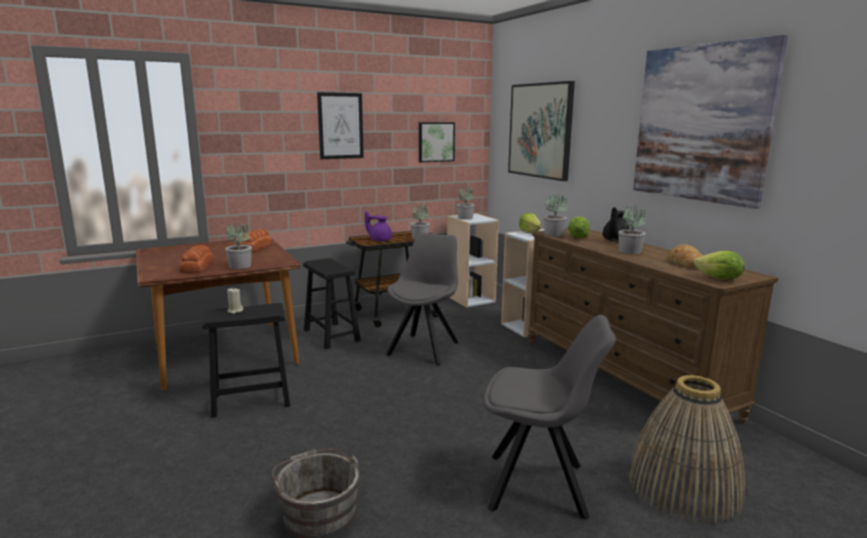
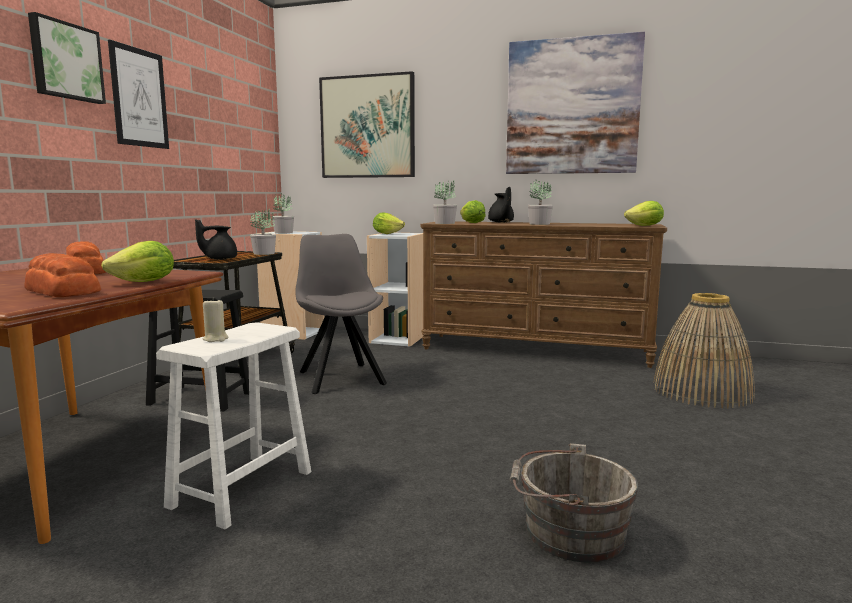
camera: 45 degrees left, 5 degrees down
(240, 266) = (145, 282): potted plant -> lettuce
(251, 400) = (242, 489): black stool -> white stool
(379, 240) = (219, 259): purple teapot -> black teapot
(435, 142) = (236, 138): picture -> picture (66, 61)
(538, 486) = (647, 427): grey chair -> none
(686, 262) = (592, 224): bread -> none

